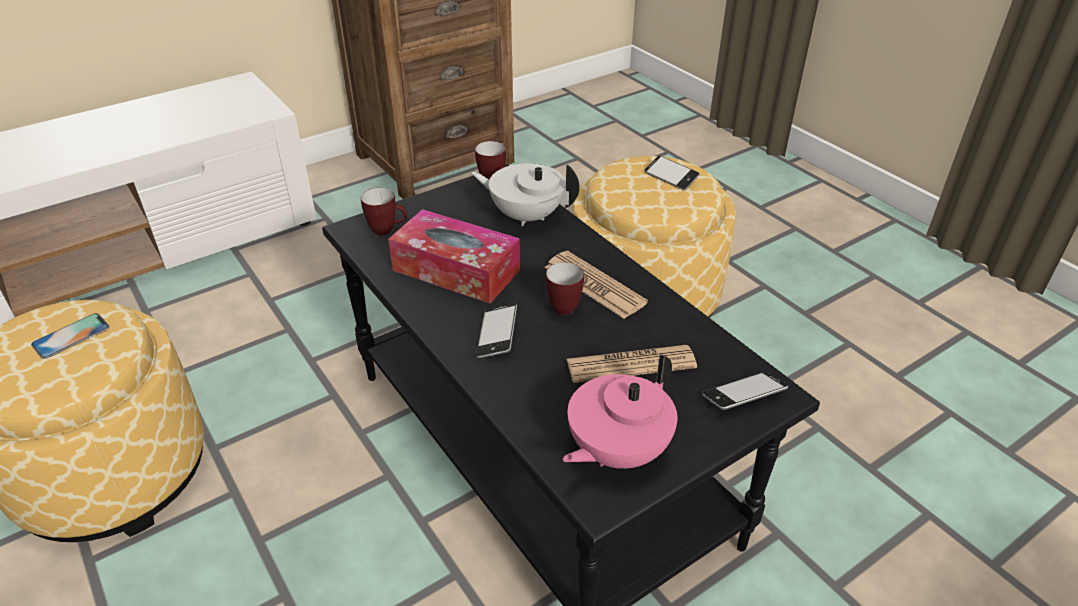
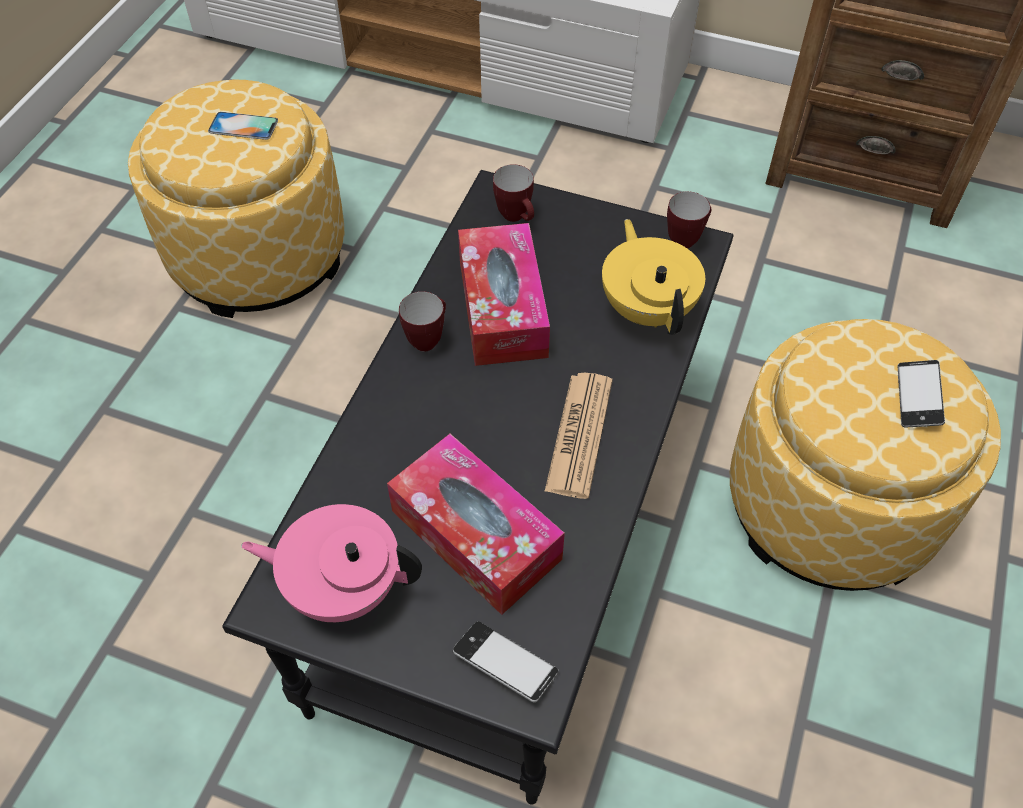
camera: 55 degrees right, 15 degrees up
(497, 335) = (431, 399): phone -> none
(526, 216) = (648, 308): white teapot -> yellow teapot
(561, 306) = (518, 425): mug -> mug (428, 338)
(630, 364) = (475, 535): newspaper -> tissue box

